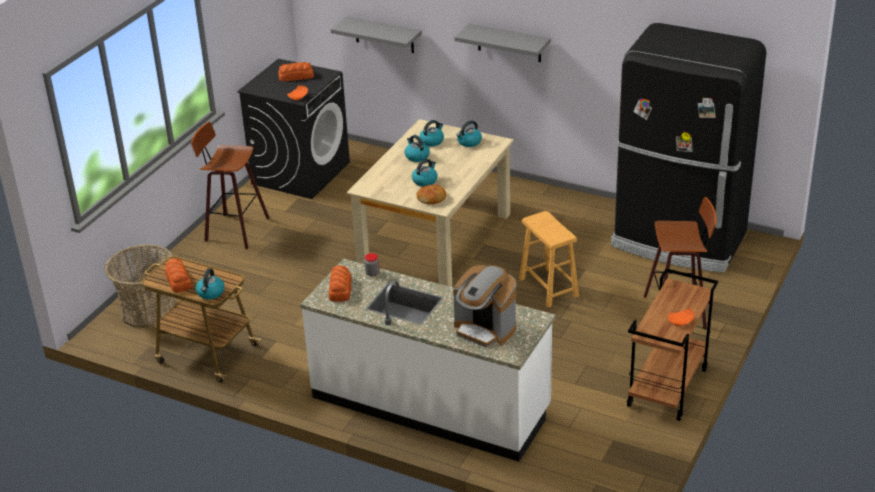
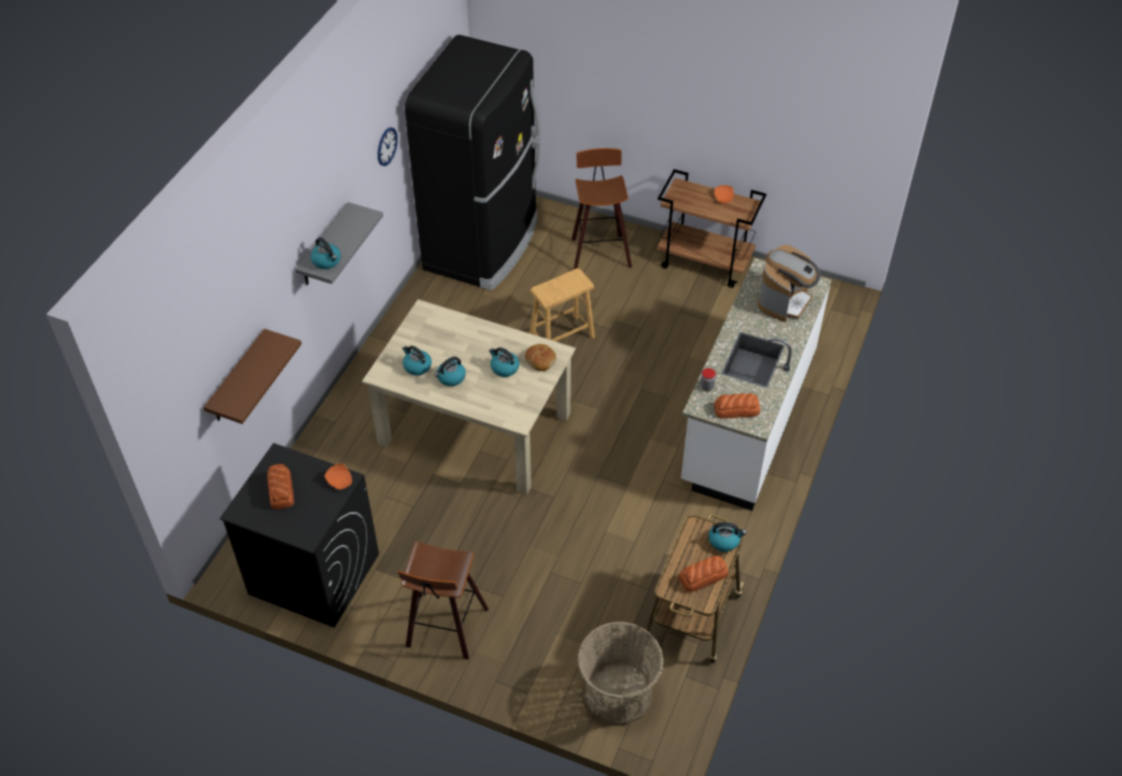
camera: 95 degrees left, 15 degrees up
(384, 35) = (237, 378): grey shelf -> brown shelf
(469, 142) = (422, 334): kettle -> kettle (327, 261)
(621, 46) = (387, 146): none -> wall clock

